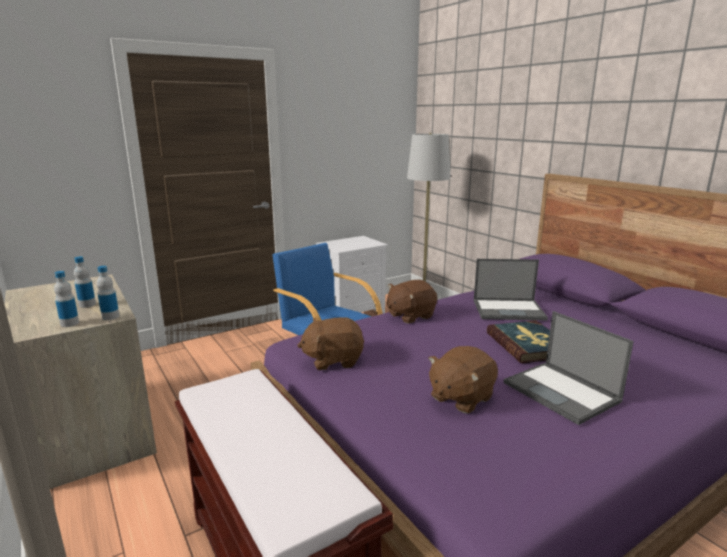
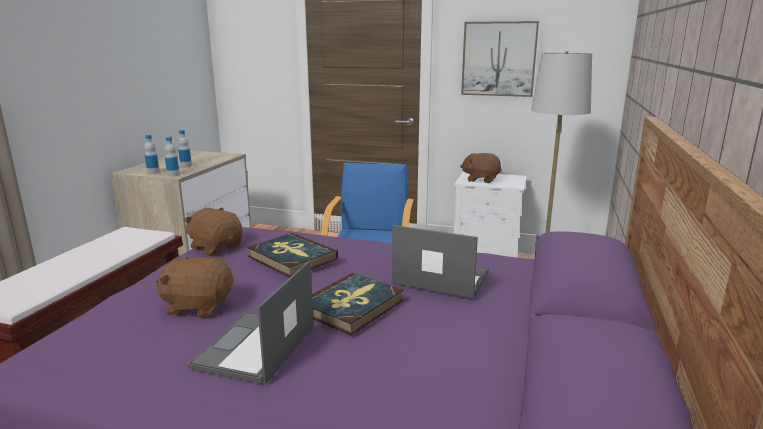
camera: 50 degrees right, 0 degrees up
(334, 140) = (498, 59): none -> picture
(410, 315) = (348, 245): brown plush toy -> brown plush toy (481, 179)
(420, 336) = (291, 258): none -> book
(509, 310) = (439, 278): laptop -> laptop turned 150 degrees clockwise

